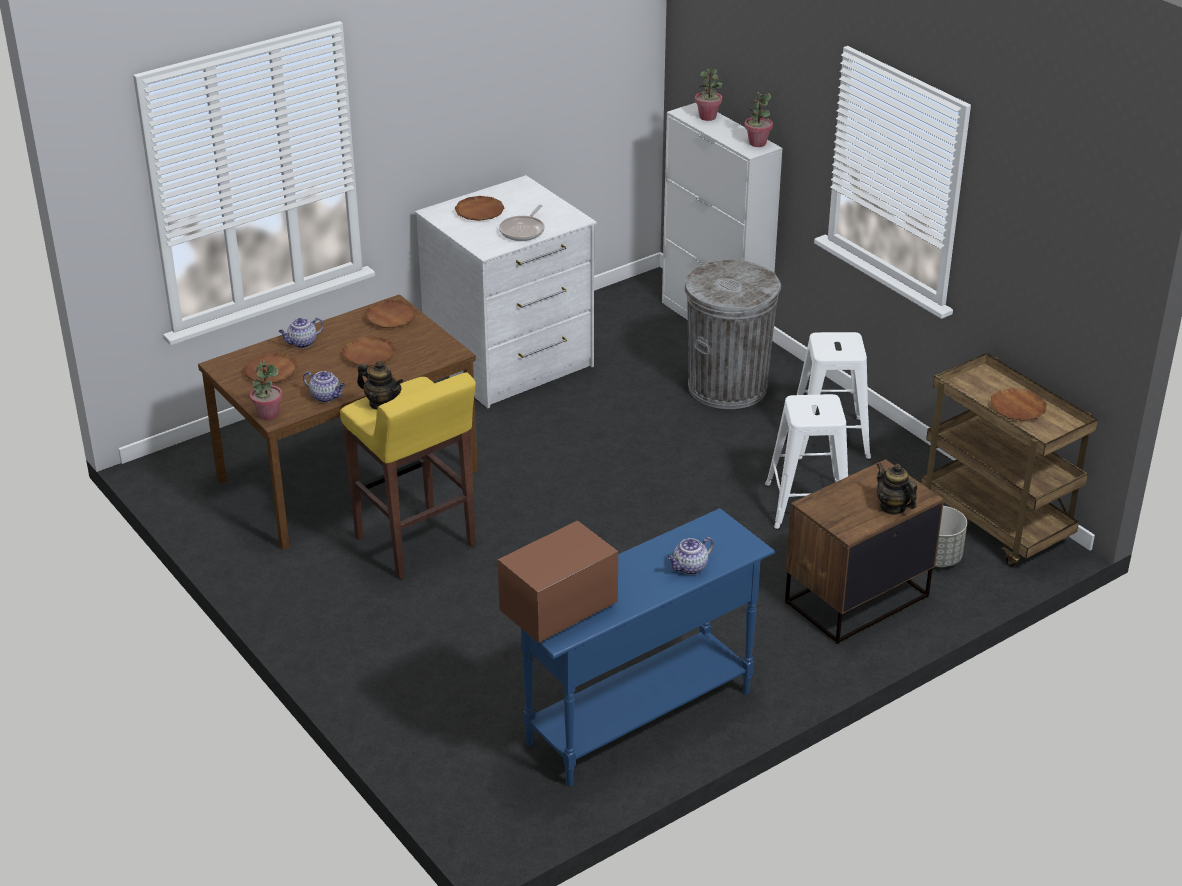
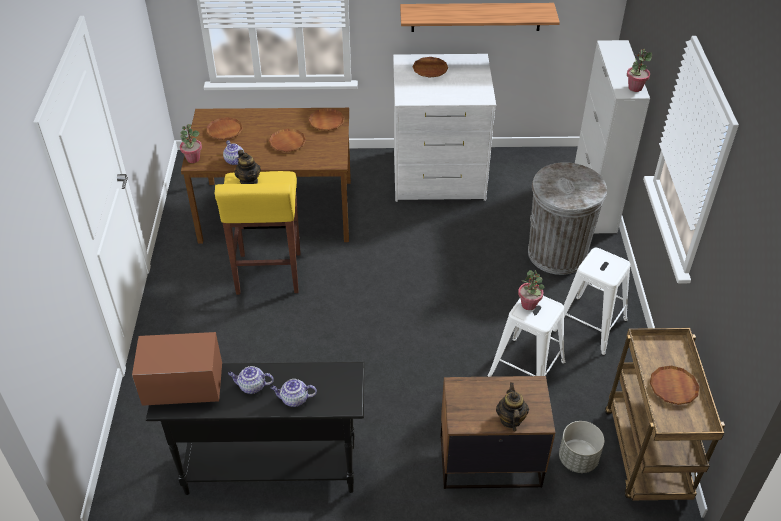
camera: 35 degrees right, 10 degrees up
(302, 343) = (261, 118): teapot -> teapot (251, 386)
(505, 129) = (476, 17): none -> shelf
(523, 231) = (442, 93): frying pan -> none
(638, 717) = (270, 469): blue console table -> black console table
(708, 117) = (621, 54): potted plant -> potted plant (529, 305)

